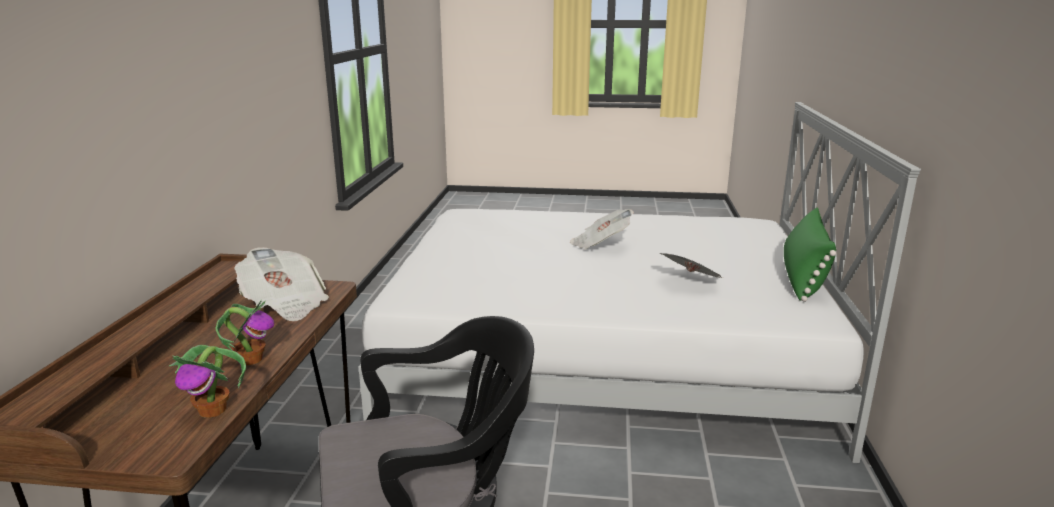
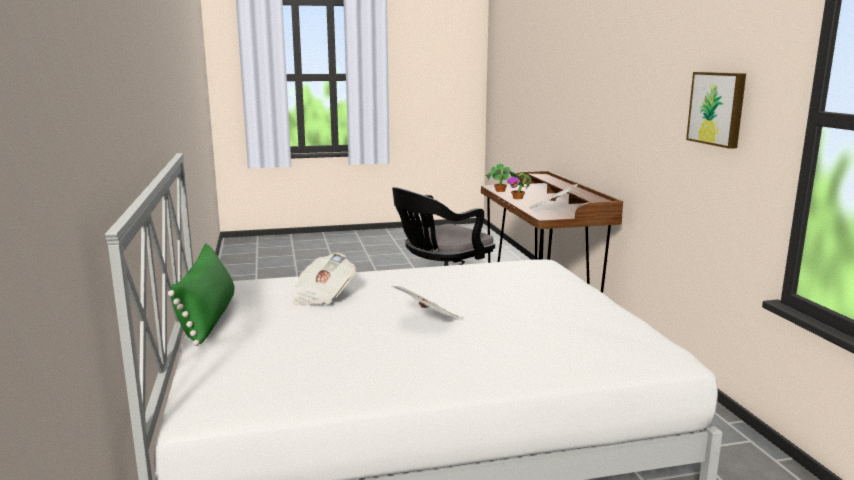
camera: 160 degrees right, 5 degrees down
(278, 72) = (718, 108): none -> picture

